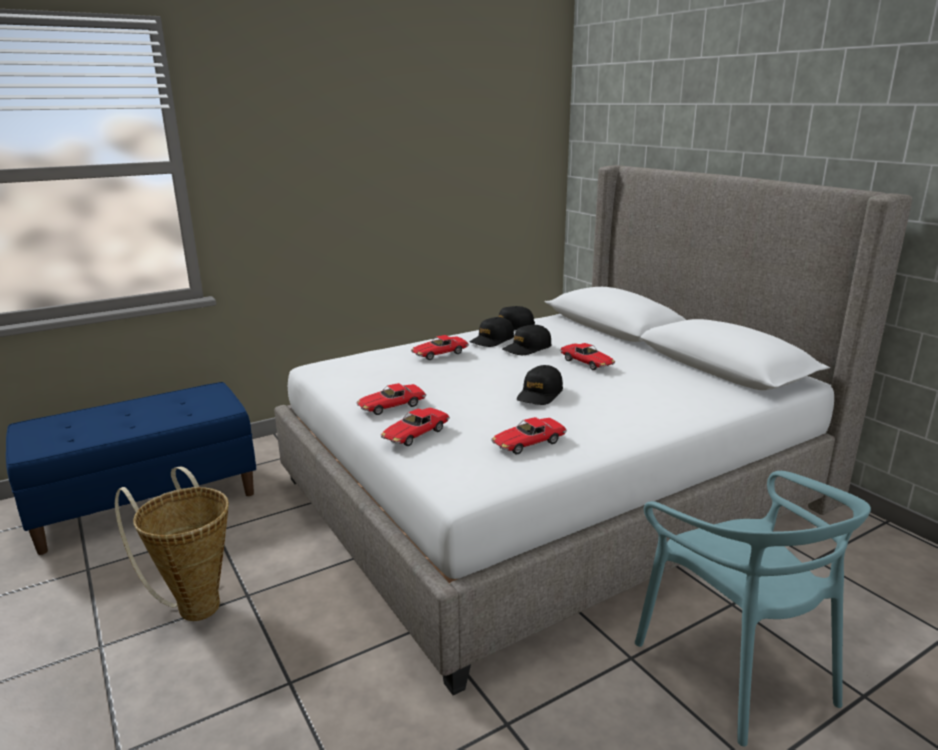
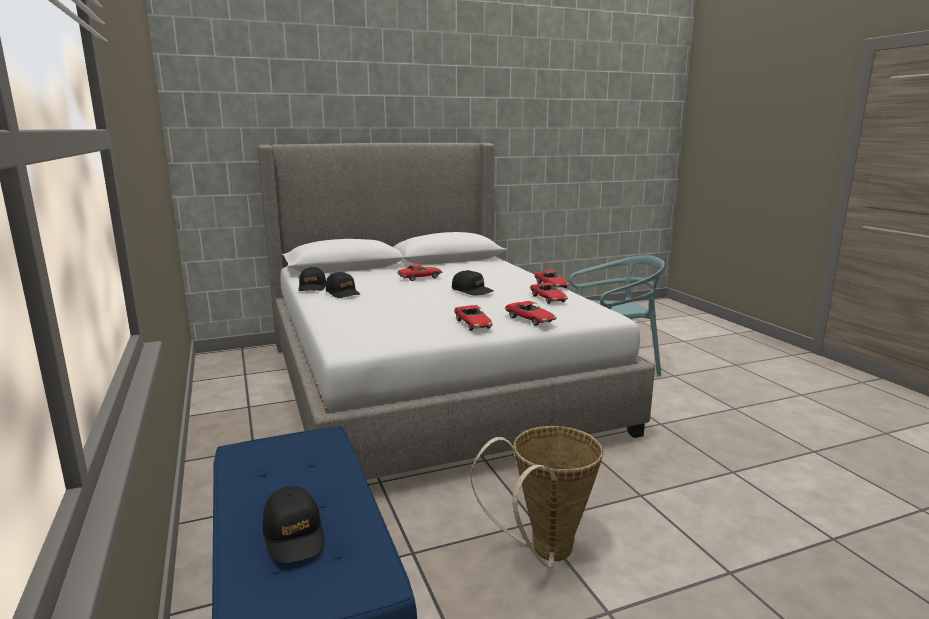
camera: 80 degrees left, 5 degrees down
(439, 354) = (369, 305): toy car -> toy car (551, 285)
(527, 348) = (376, 286): black cap -> black cap (294, 535)

